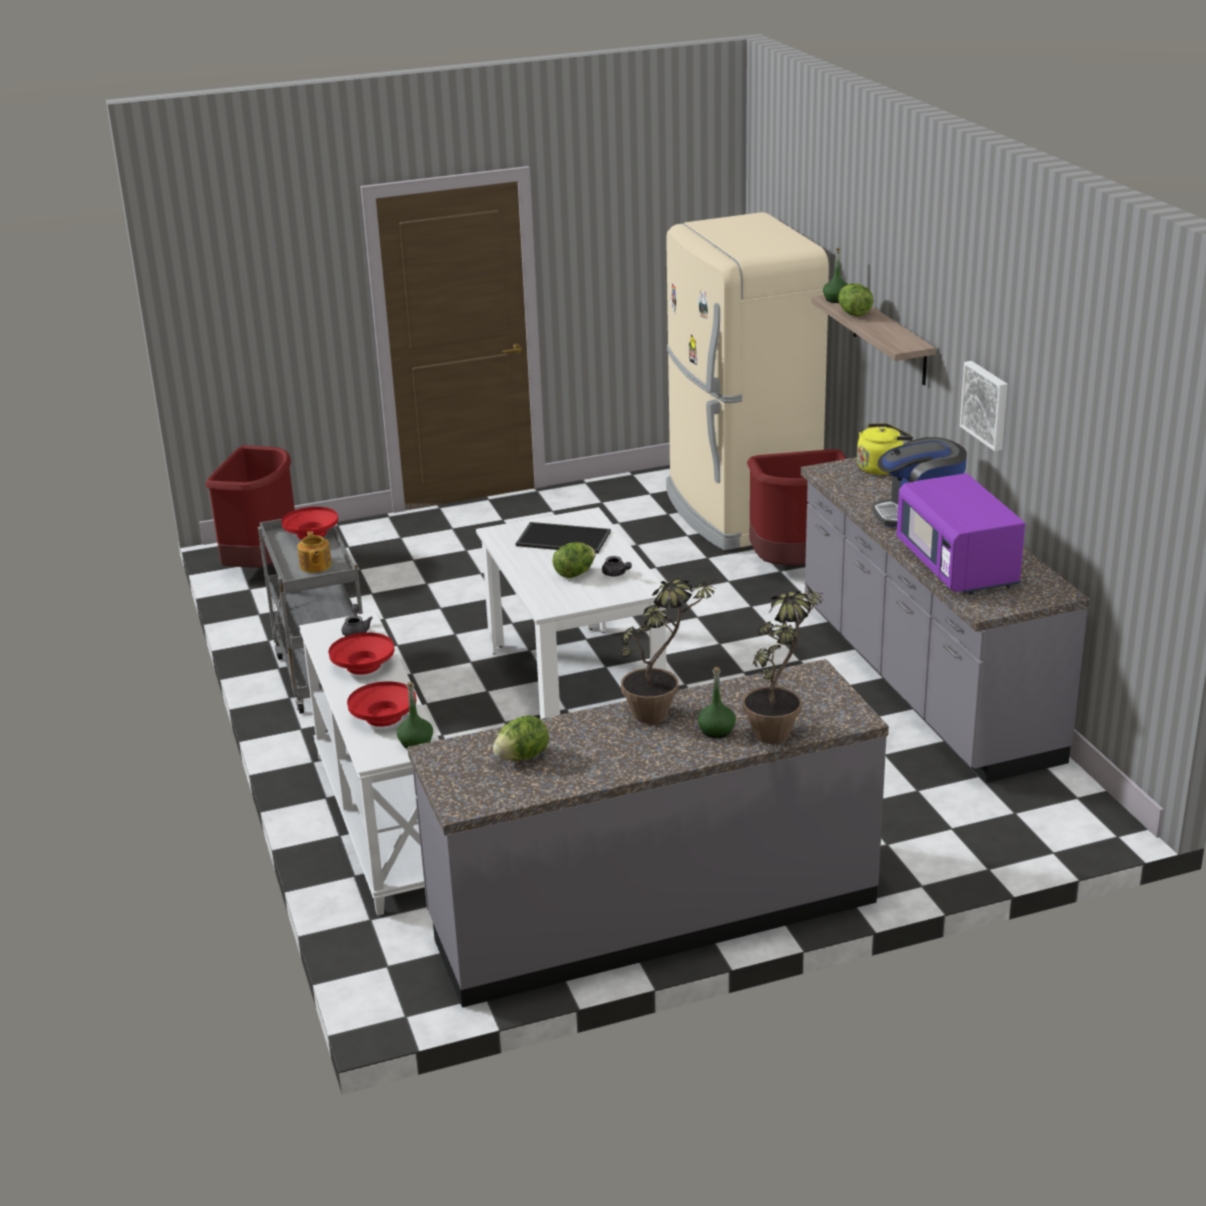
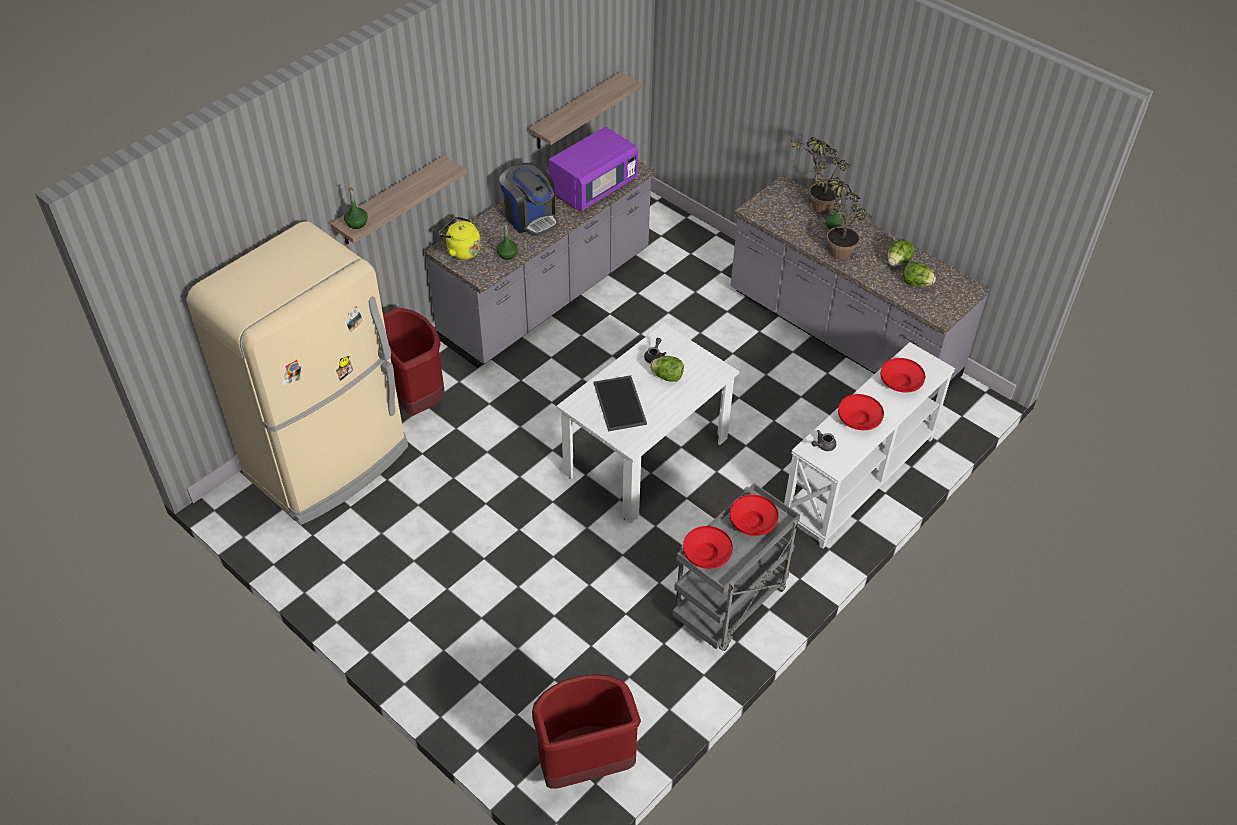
camera: 120 degrees left, 20 degrees up
(315, 566) = (752, 523): teapot -> red bowl
(416, 743) = (911, 357): green bottle -> green bottle (507, 254)
(854, 314) = (388, 206): lettuce -> lettuce (897, 262)
(986, 405) = (499, 136): picture -> none
(1071, 503) = (575, 112): none -> shelf

